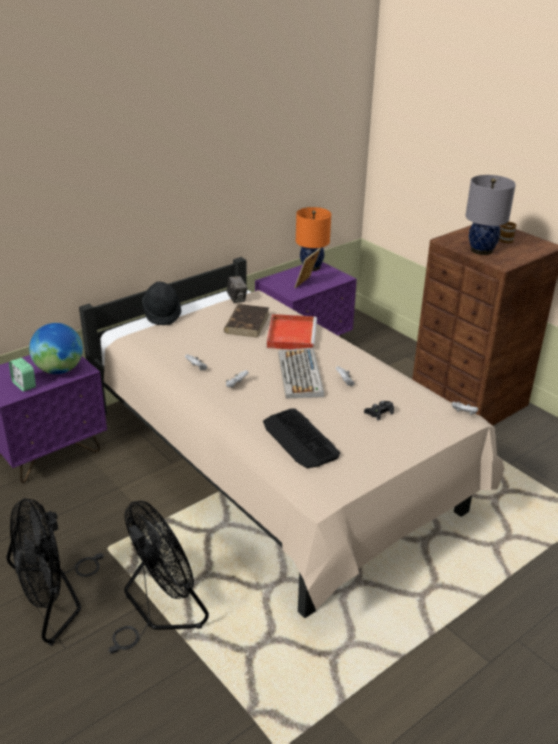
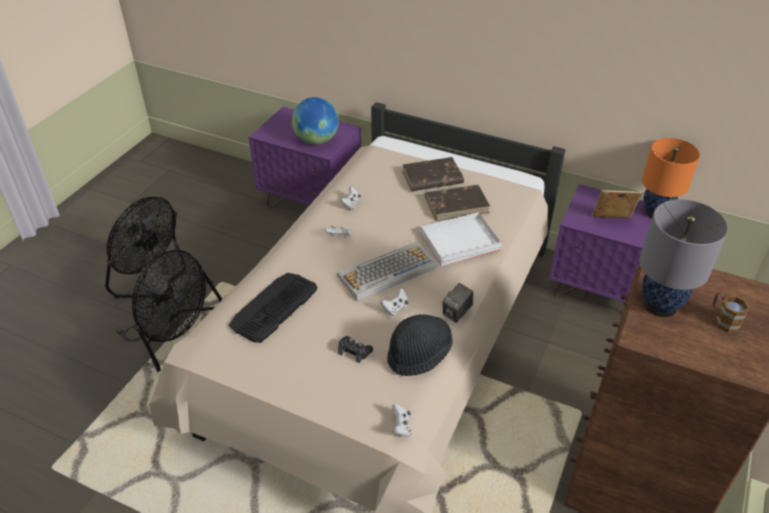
camera: 65 degrees right, 10 degrees up
(24, 385) = (284, 134): alarm clock -> none
(162, 314) = (427, 151): black hat -> black hat (419, 354)
(201, 323) = (431, 178): none -> brown book
(237, 299) = (500, 182): camera -> camera (457, 313)
(291, 334) = (461, 241): red tray -> white tray

